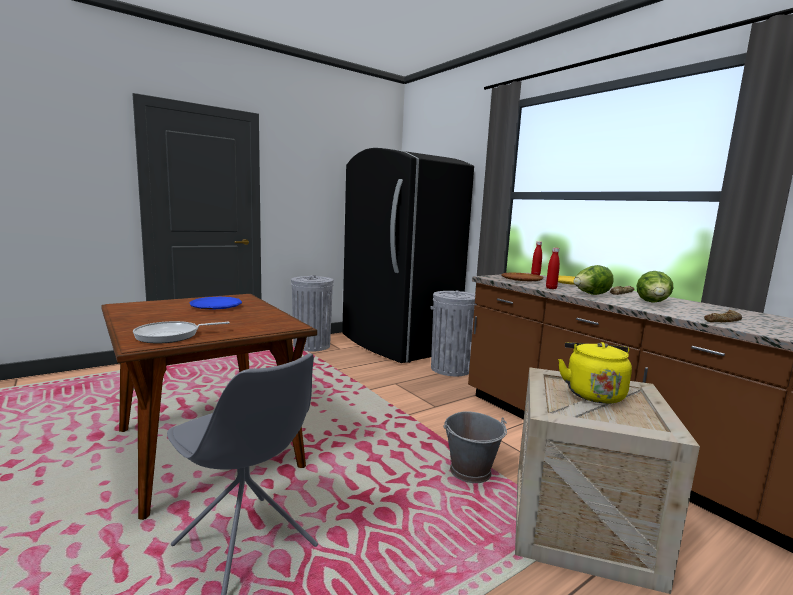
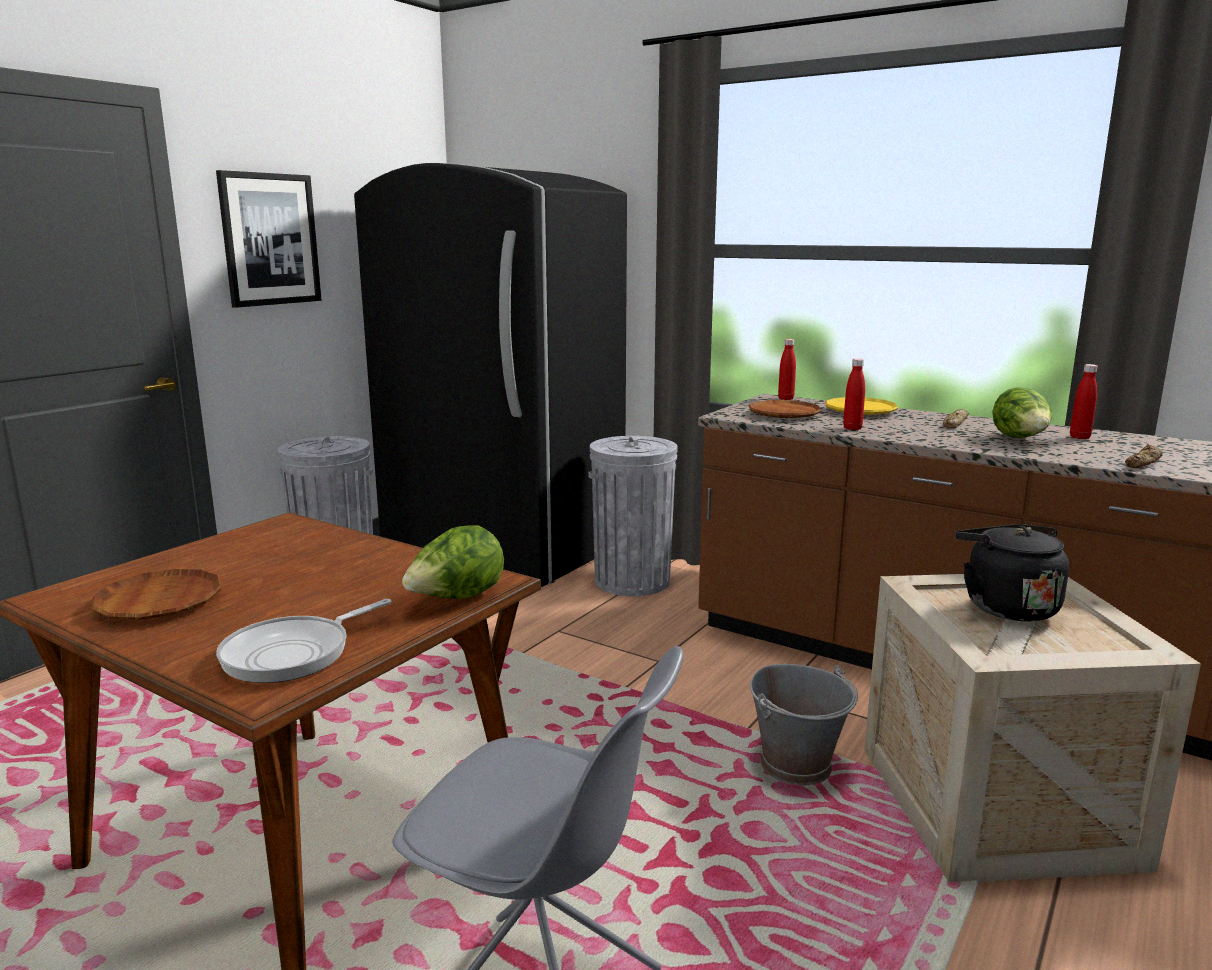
camera: 20 degrees left, 5 degrees up
(153, 313) = (159, 602): none -> brown plate
(216, 306) = (272, 560): blue plate -> none
(303, 183) = (270, 239): none -> picture
(590, 295) = (923, 435): lettuce -> lettuce (456, 599)
(592, 393) = (1005, 606): yellow kettle -> black kettle
(698, 306) = (1079, 437): none -> red bottle

